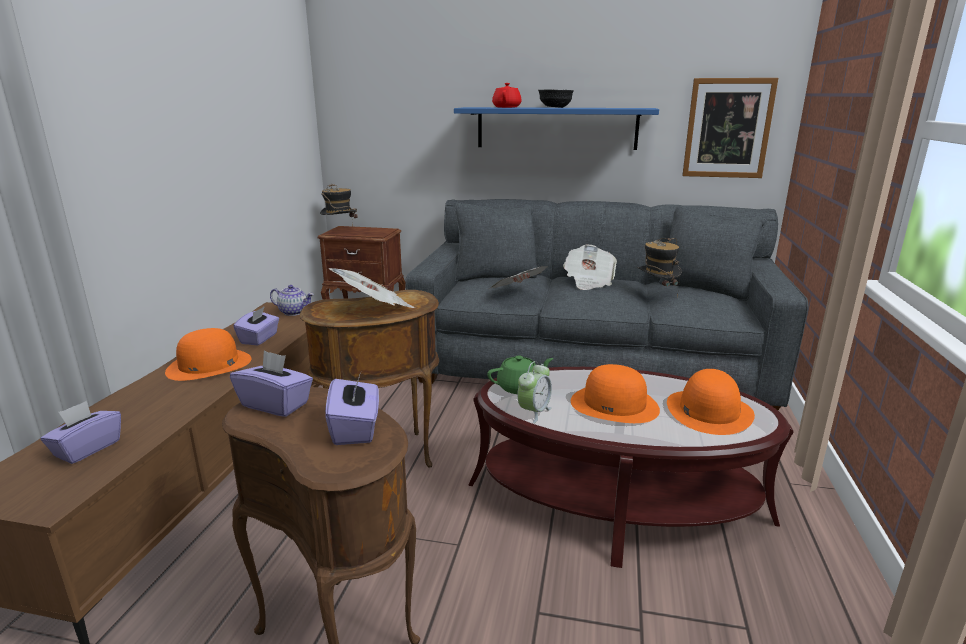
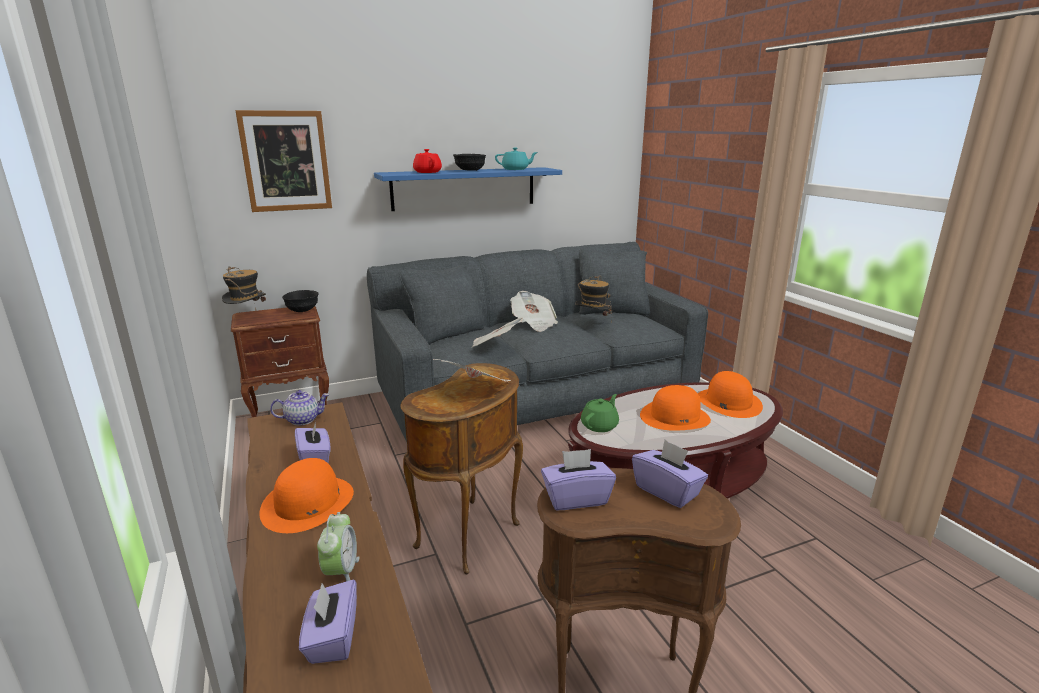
camera: 35 degrees left, 0 degrees up
(384, 231) = (303, 310): none -> black bowl
(534, 412) = (638, 441): alarm clock -> alarm clock (341, 572)
(607, 108) = (516, 169): none -> turquoise teapot
(728, 128) = (596, 181): picture -> picture (286, 161)

